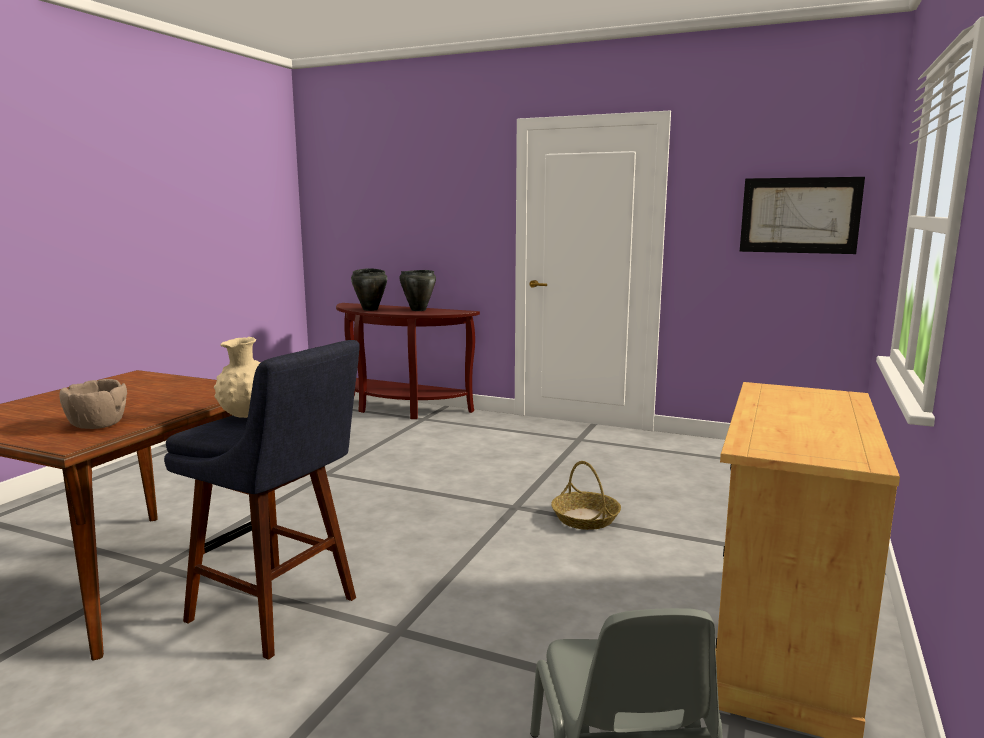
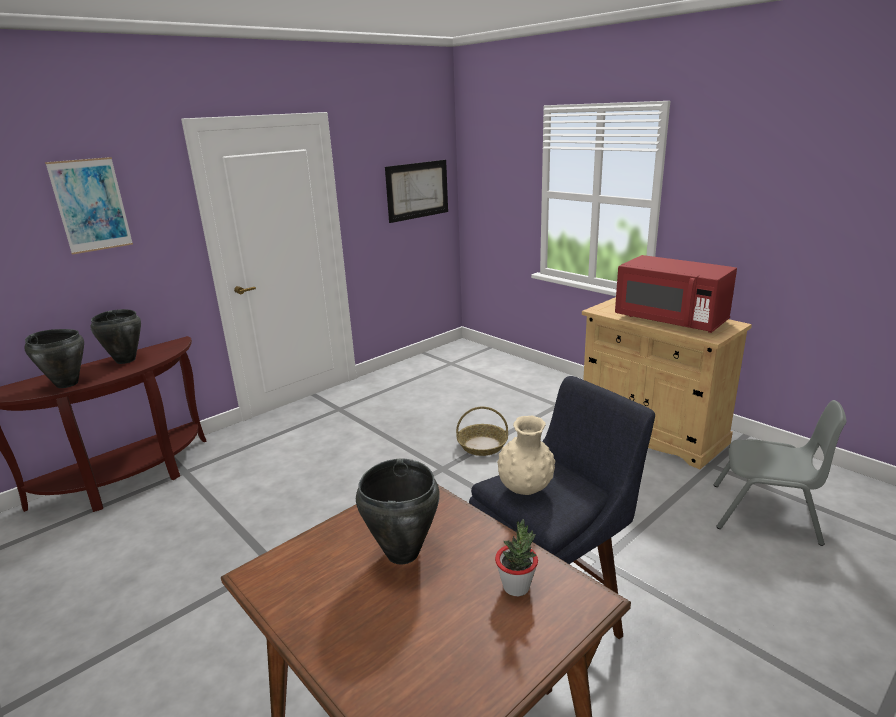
camera: 65 degrees left, 10 degrees up
(96, 425) = (516, 587): brown bowl -> potted plant
(150, 396) = (402, 553): none -> black cooking pot
(438, 186) = (91, 205): none -> picture
(795, 423) = (670, 320): none -> red microwave

